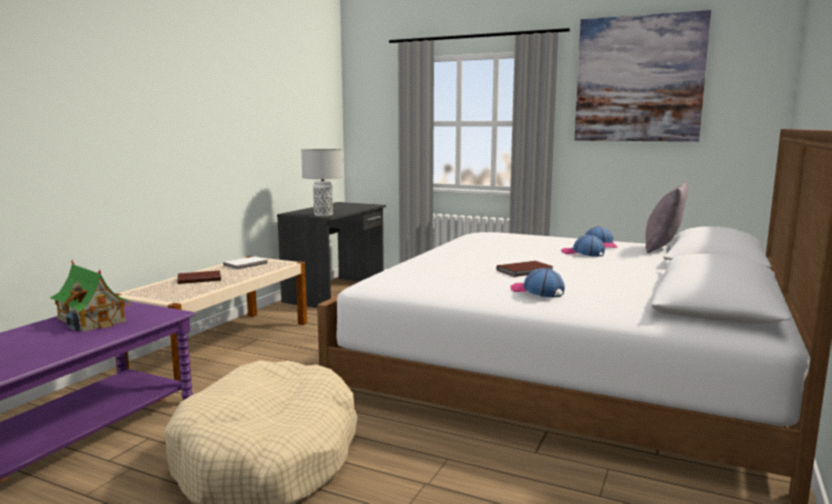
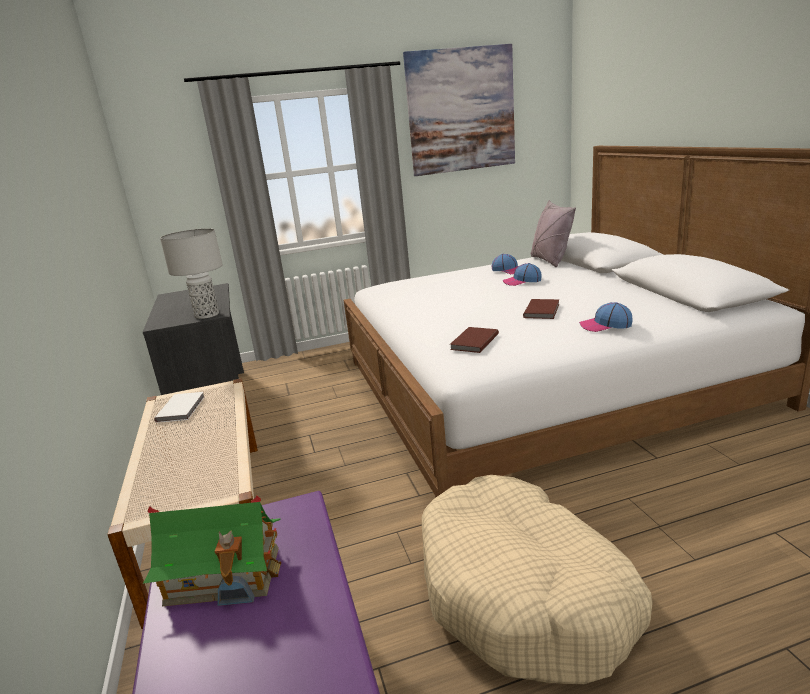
camera: 40 degrees left, 10 degrees up
(198, 279) = (175, 452): brown book -> brown book (473, 342)

